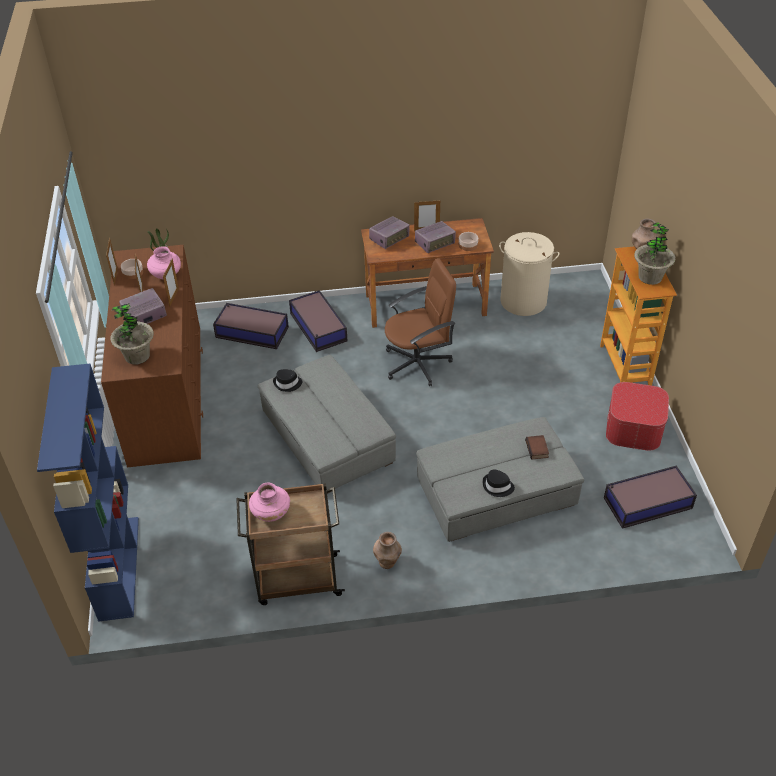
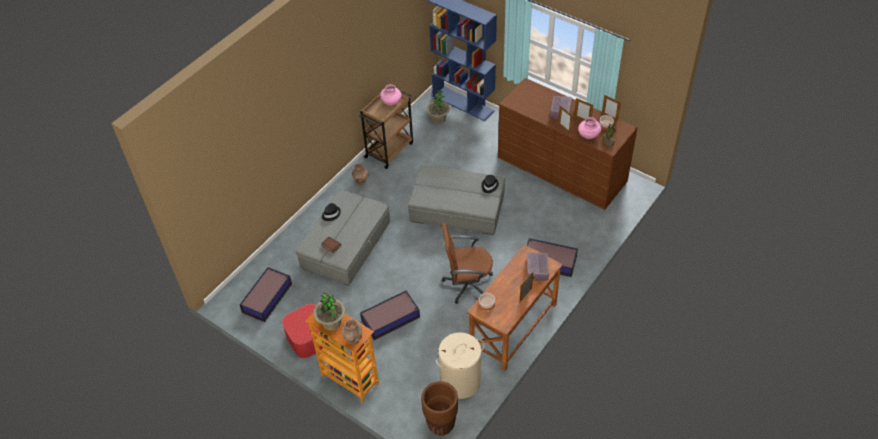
camera: 135 degrees right, 5 degrees up
(137, 356) = (530, 95): potted plant -> potted plant (438, 119)
(251, 332) = (577, 230): storage box -> storage box (391, 319)
(418, 363) = (467, 284): brown office chair -> brown office chair turned 60 degrees clockwise
(435, 243) = (507, 289): radio -> none
(576, 287) = (441, 425): none -> brown planter

